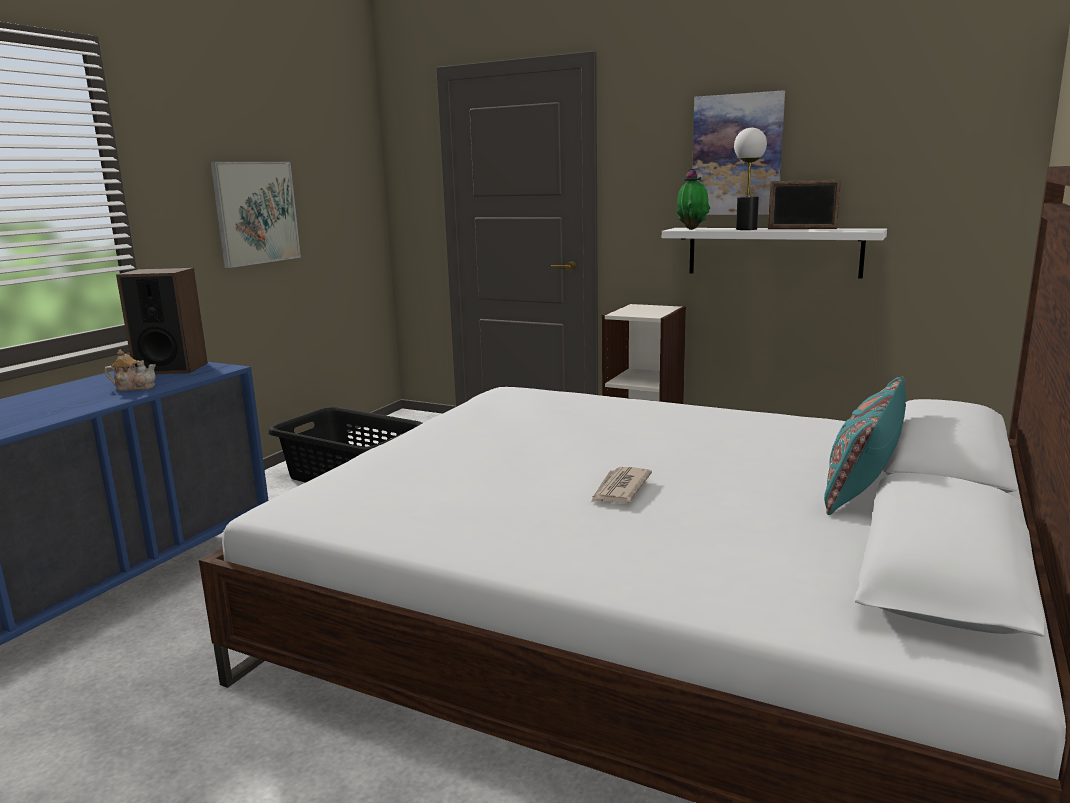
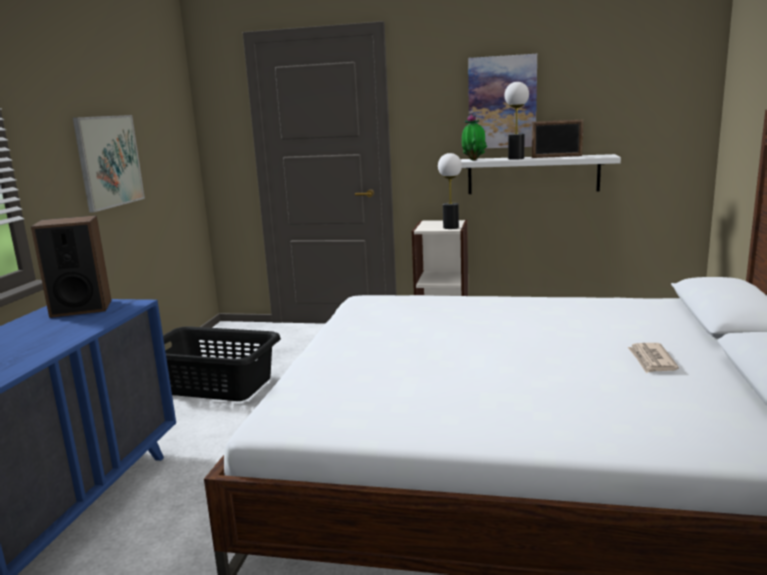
camera: 15 degrees left, 0 degrees up
(134, 387) = (66, 329): teapot -> none
(619, 489) = (533, 369): newspaper -> newspaper (651, 360)
(653, 314) = (451, 227): none -> table lamp
(863, 482) = (691, 342): turquoise pillow -> none

